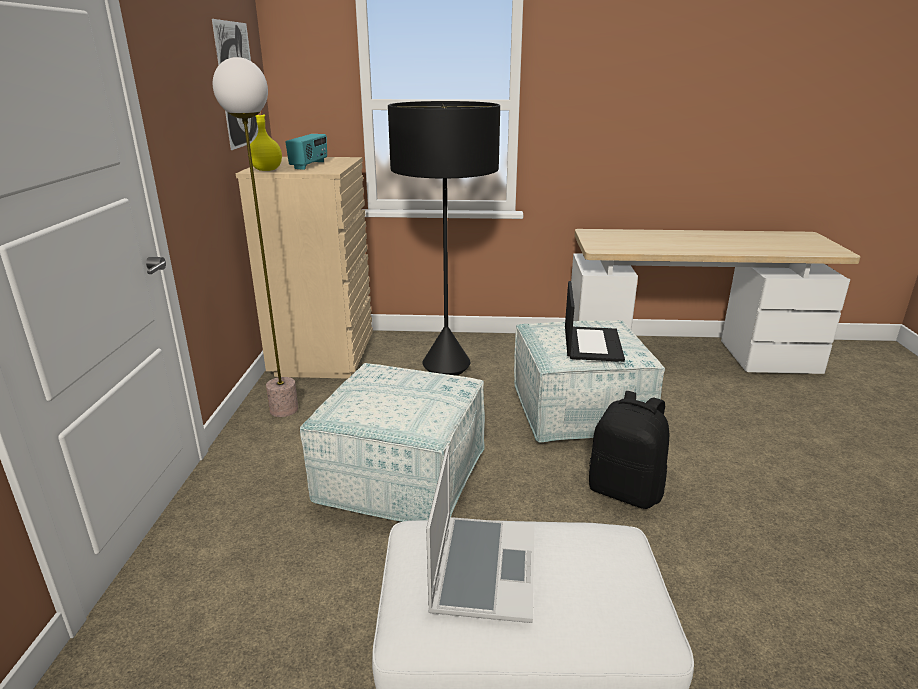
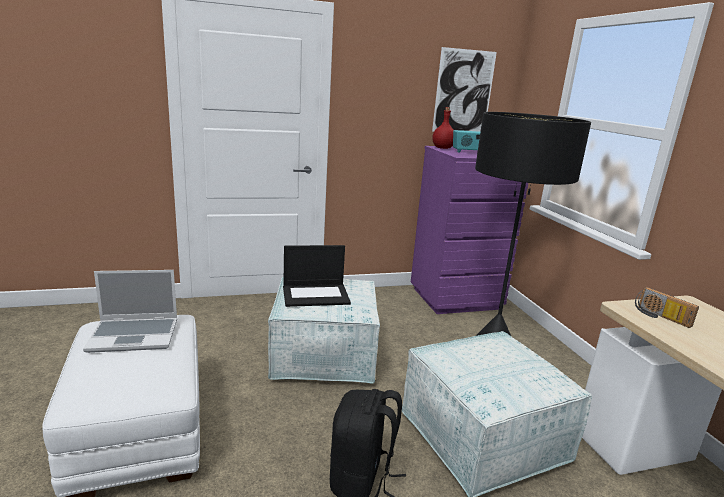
camera: 70 degrees right, 5 degrees down
(266, 170) = (442, 148): yellow bottle -> red bottle
(283, 409) = (377, 300): floor lamp -> none
(322, 357) = (455, 298): beige dresser -> purple dresser
(591, 344) = (486, 368): laptop -> laptop (316, 295)
(613, 245) = (659, 317): none -> radio

